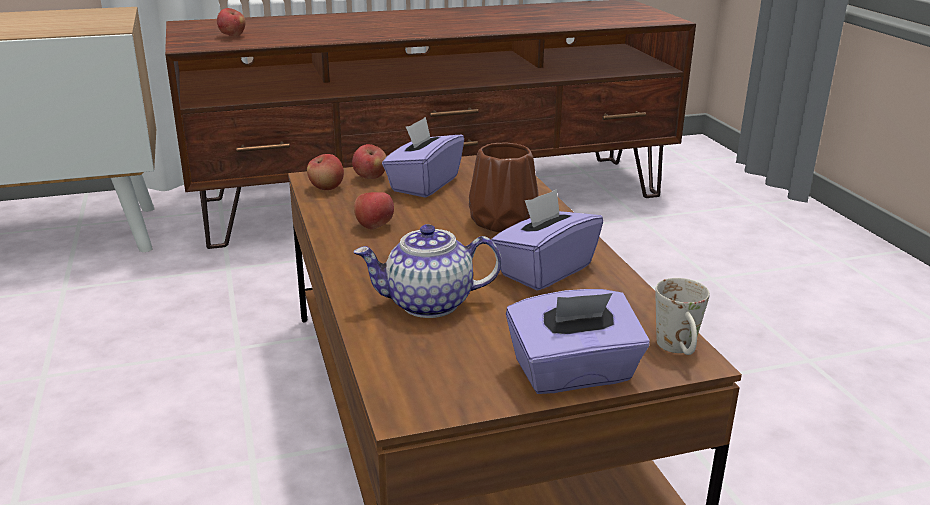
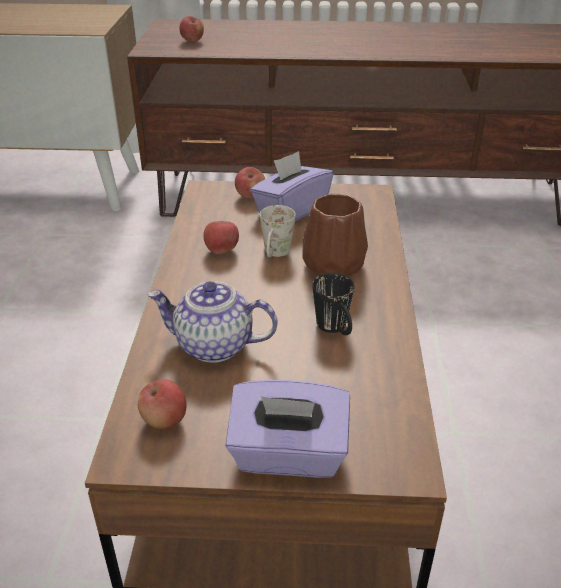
camera: 20 degrees right, 10 degrees up
(326, 188) = (208, 201): apple -> apple (164, 420)
(544, 270) = (336, 329): purple tissue box -> black mug
(679, 350) = (403, 453): white mug -> white mug (275, 254)

